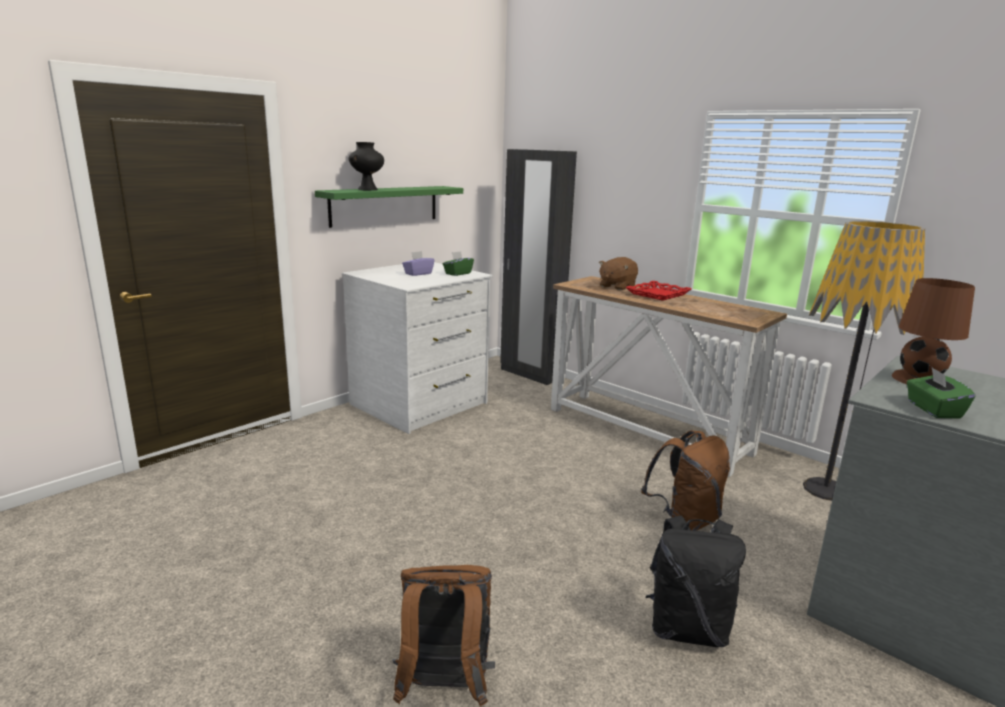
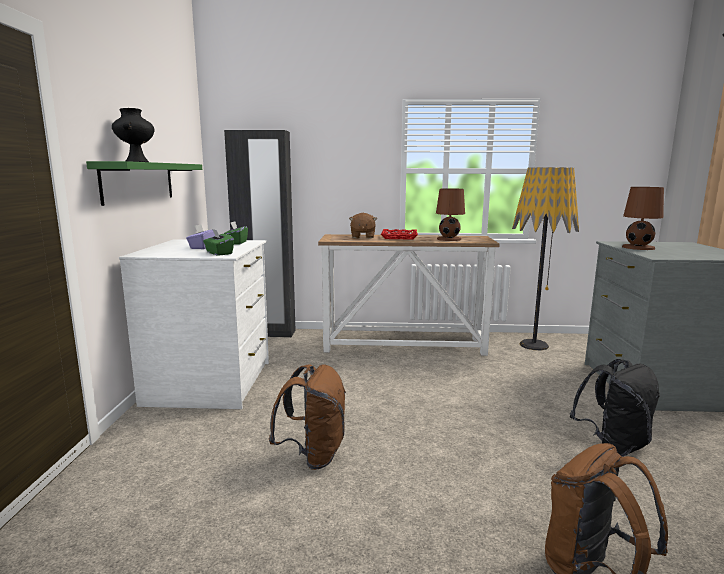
camera: 40 degrees left, 5 degrees down
(684, 521) = (511, 389): brown backpack -> brown backpack (313, 455)
(709, 308) = (449, 239): none -> brown table lamp
(933, 410) = (683, 256): green tissue box -> green tissue box (219, 253)

